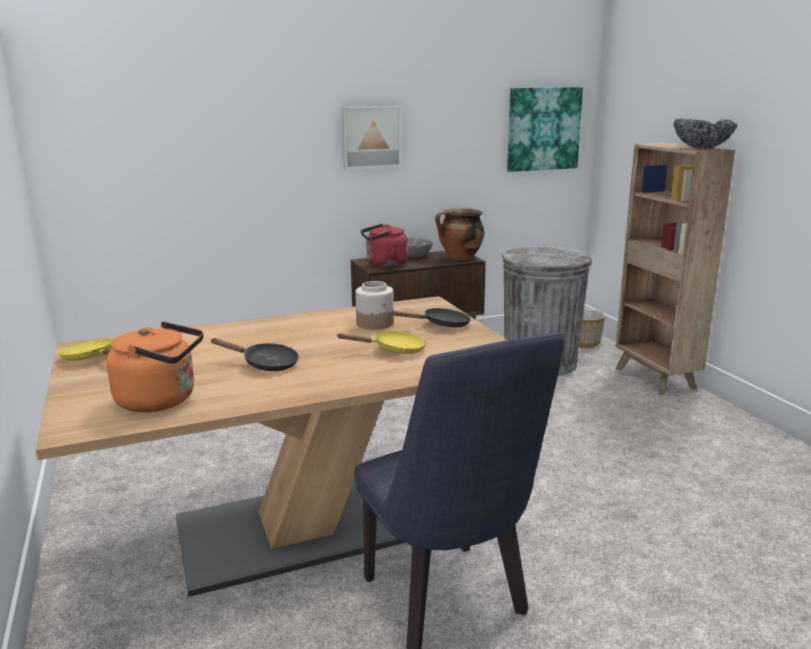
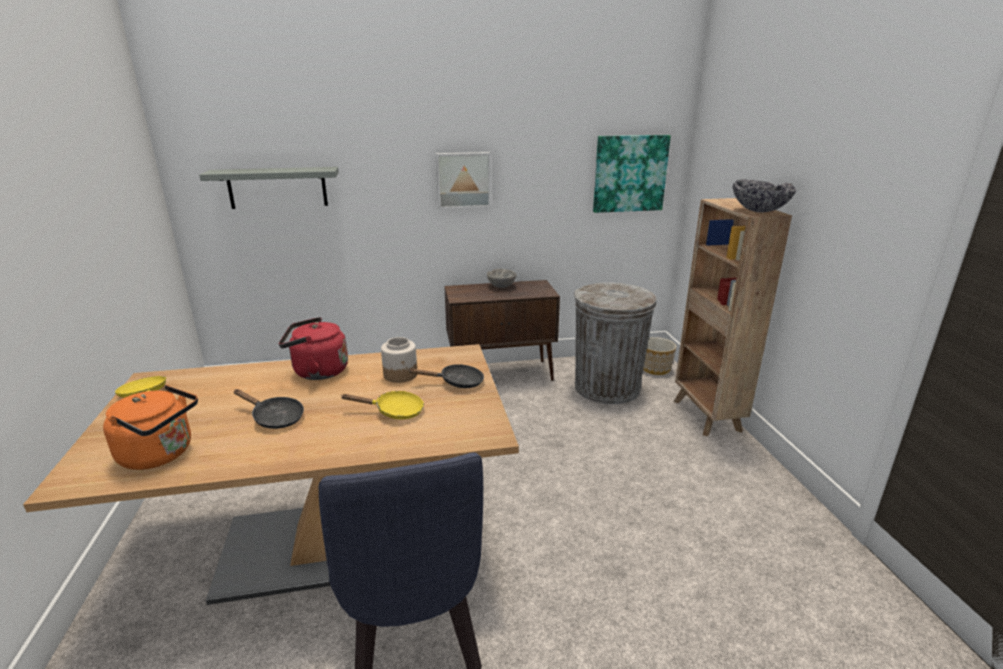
camera: 10 degrees right, 5 degrees up
(162, 147) = (277, 187): none -> grey shelf
(384, 265) = (468, 294): red kettle -> red kettle (317, 372)
(460, 258) = (539, 291): cooking pot -> none

